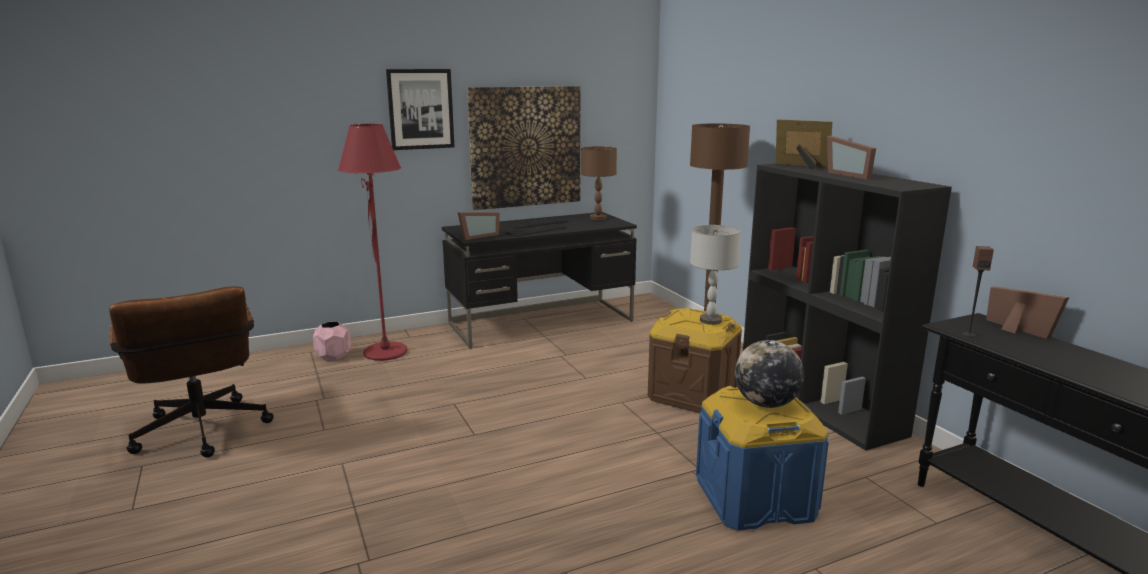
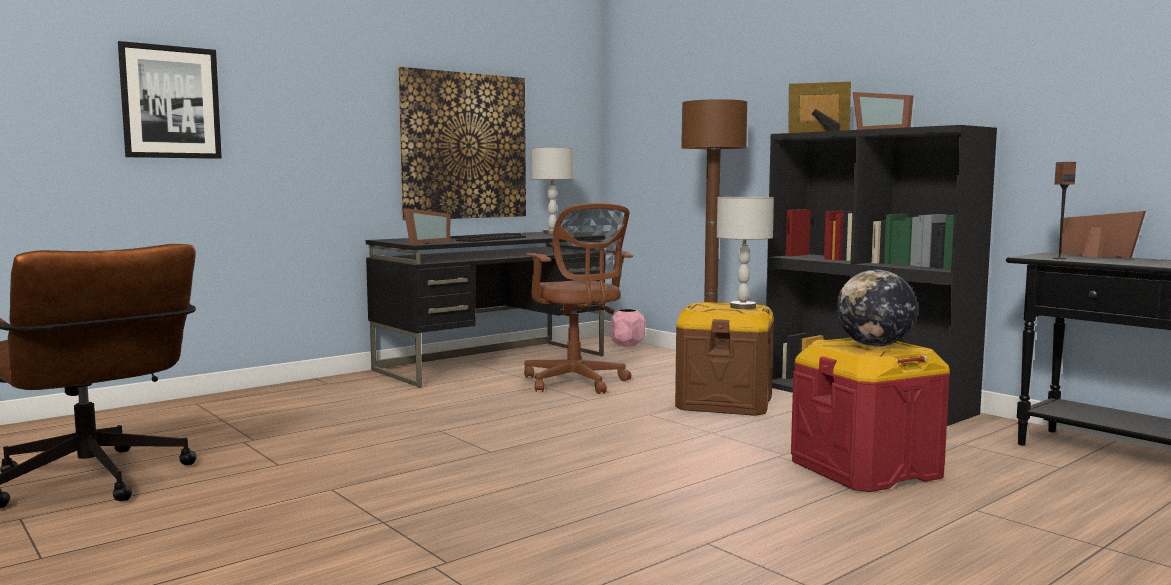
camera: 15 degrees left, 10 degrees down
(333, 357) = (234, 405): pink planter -> pink planter (627, 345)
(386, 352) = (307, 397): red floor lamp -> none
(420, 109) = (343, 88): picture -> picture (170, 102)
(590, 355) = (576, 383): none -> brown office chair
(597, 218) = (552, 233): brown table lamp -> grey table lamp
(754, 499) = (865, 469): blue storage box -> red storage box

